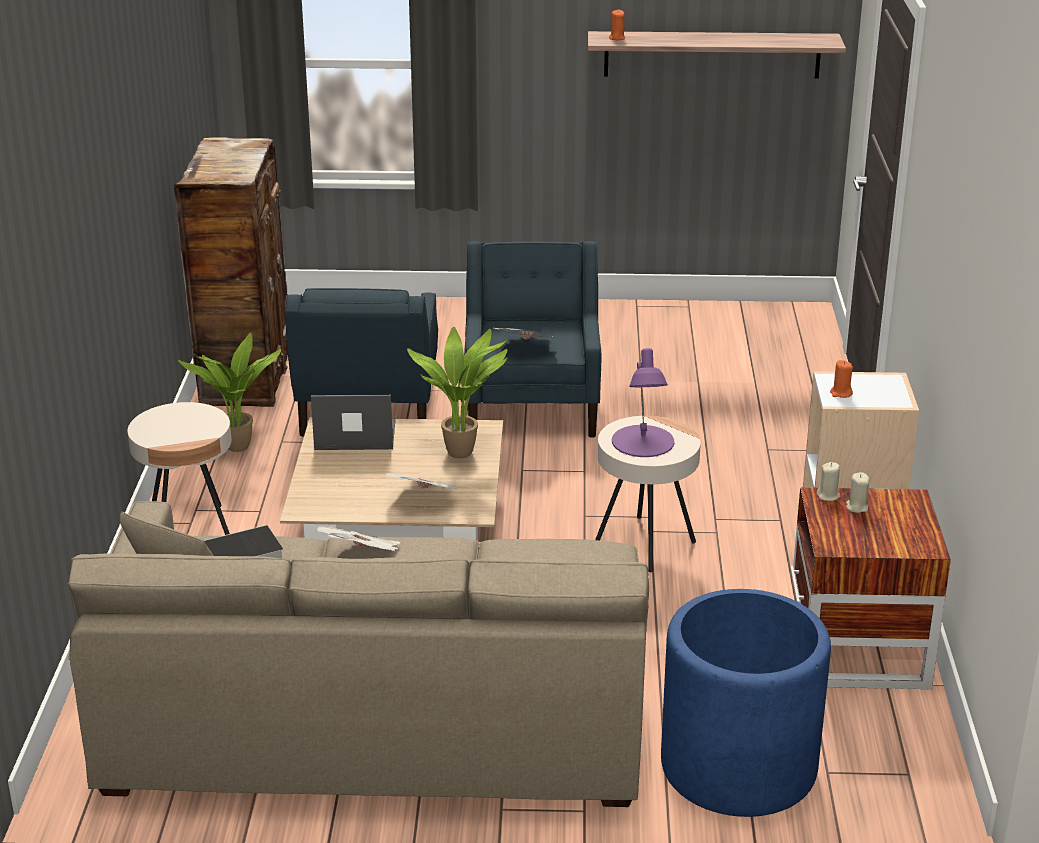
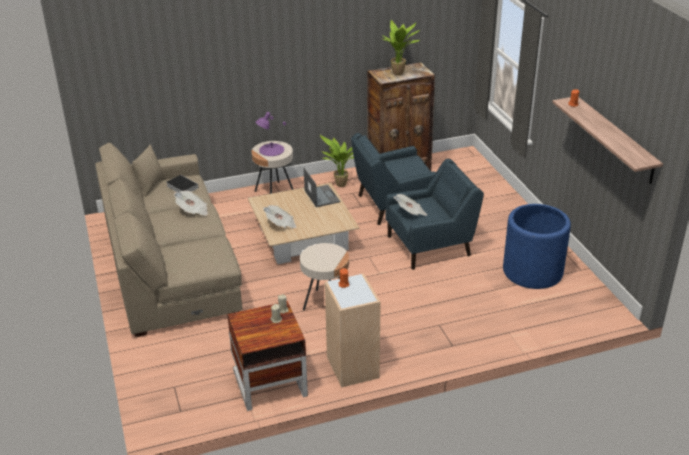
camera: 70 degrees right, 5 degrees up
(463, 451) = (324, 224): potted plant -> potted plant (400, 74)
(642, 442) = (321, 255): purple table lamp -> purple table lamp (271, 150)
(738, 767) = (170, 361): blue planter -> blue planter (532, 271)

